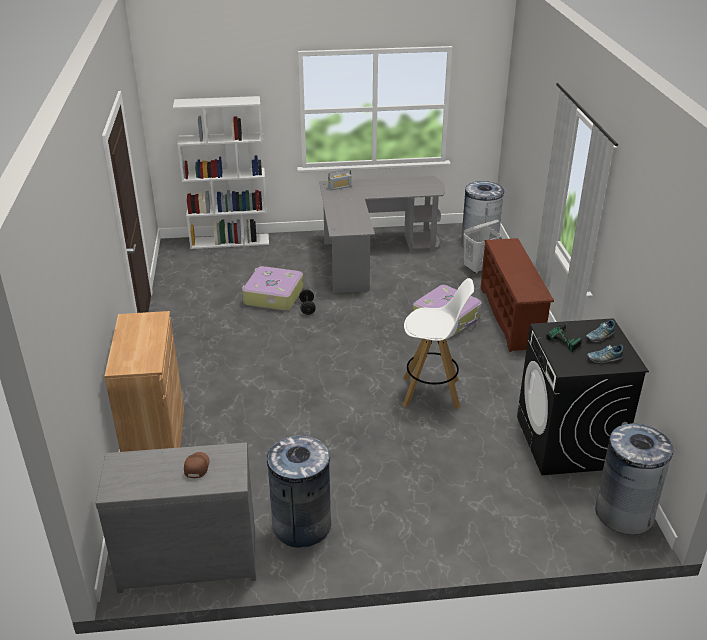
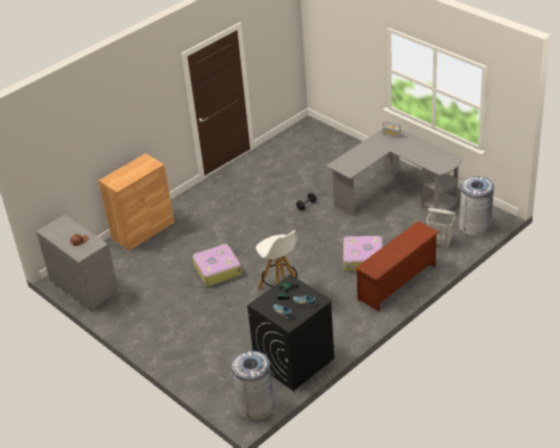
camera: 55 degrees right, 5 degrees up
(230, 241) = (338, 138): white bookcase -> none
(273, 296) = (302, 187): suitcase -> suitcase (217, 270)
(301, 525) = (135, 305): grey trash can -> none

